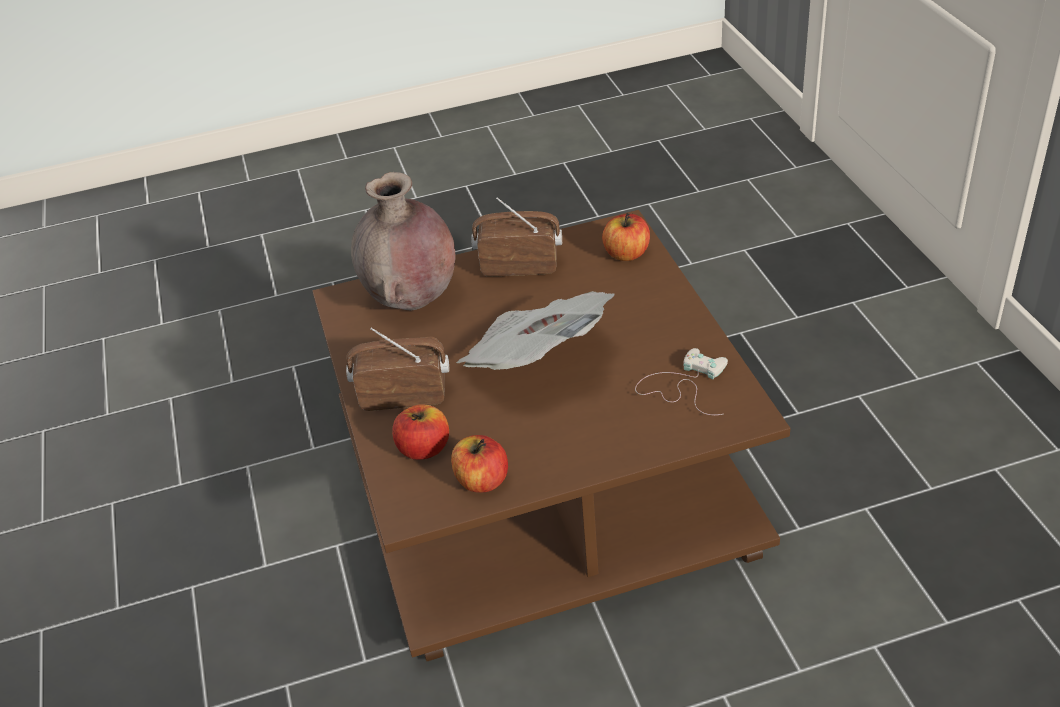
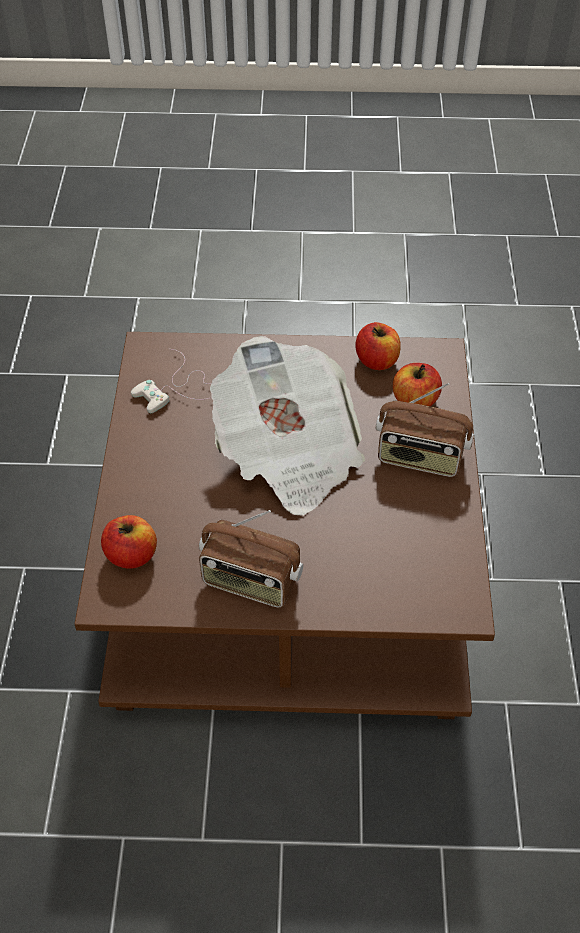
camera: 165 degrees left, 10 degrees up
(412, 301) = (383, 570): brown vase -> none

